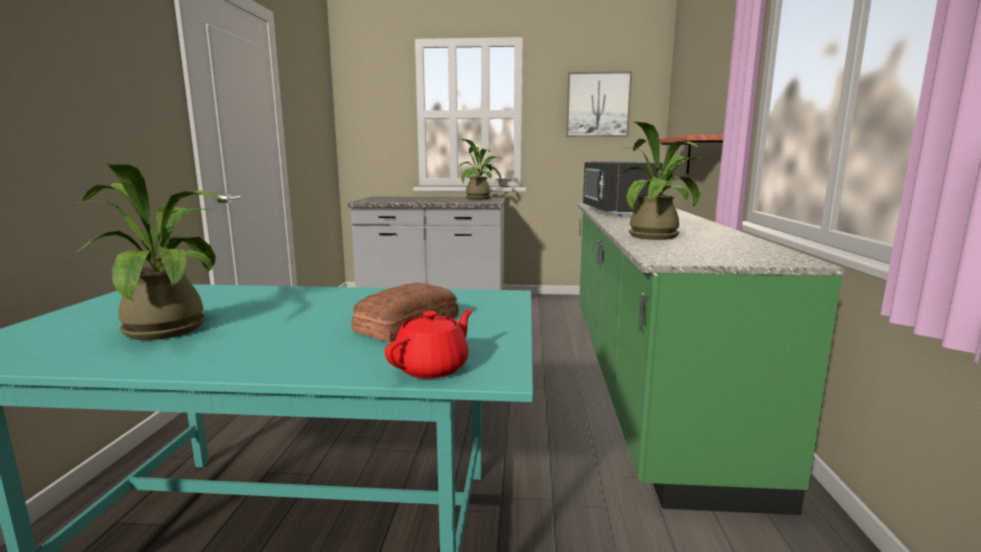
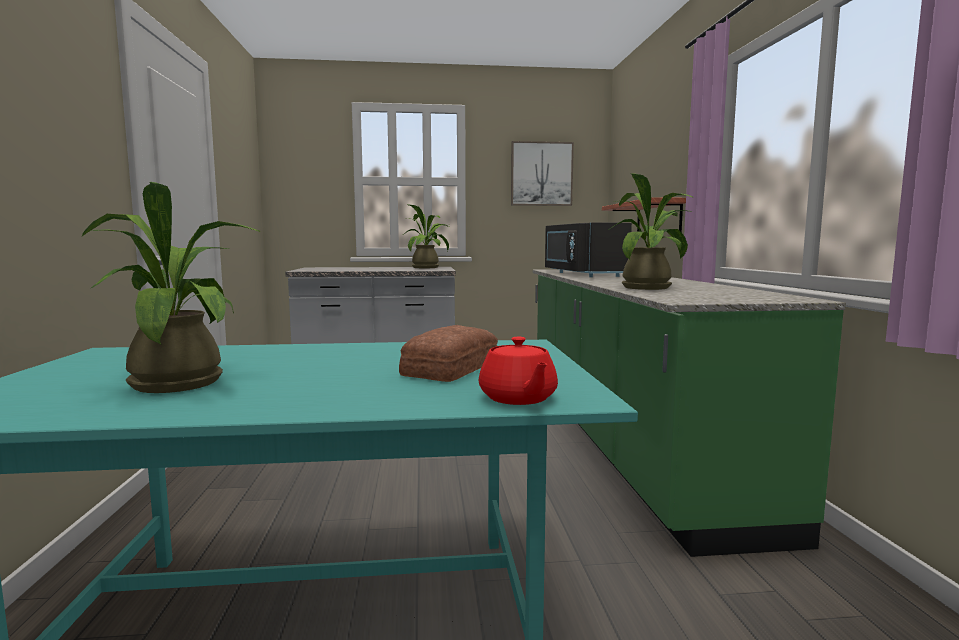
camera: 10 degrees left, 5 degrees down
(433, 367) = (518, 398): red teapot -> red teapot turned 135 degrees clockwise

